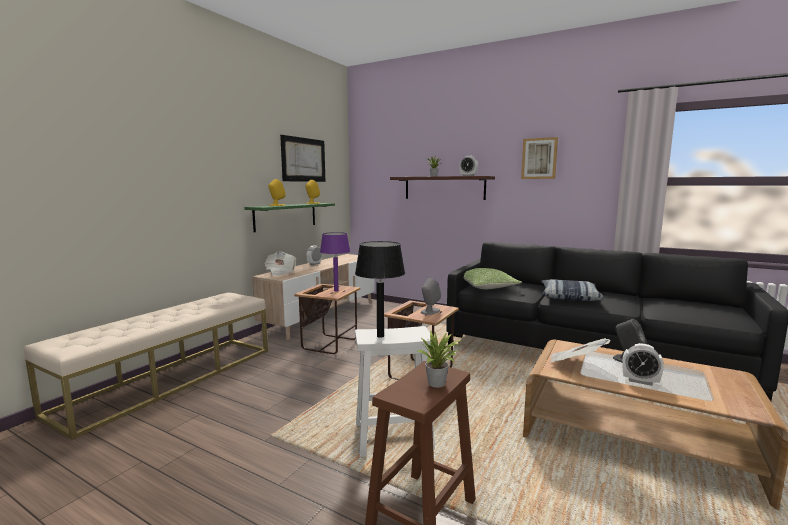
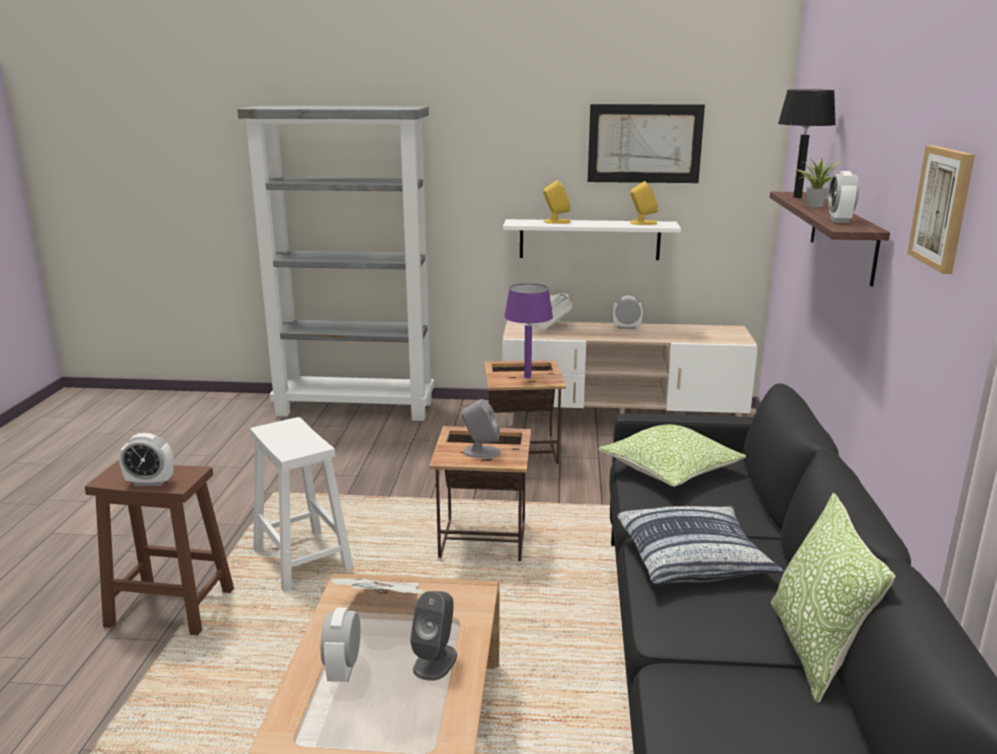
camera: 65 degrees right, 10 degrees up
(171, 378) = (356, 408): beige bench -> grey bookcase
(286, 216) = (589, 239): green shelf -> white shelf
(380, 336) = (282, 432): black table lamp -> black table lamp (797, 197)
(439, 384) = (150, 482): potted plant -> alarm clock
(635, 296) = (814, 650): none -> pillow

